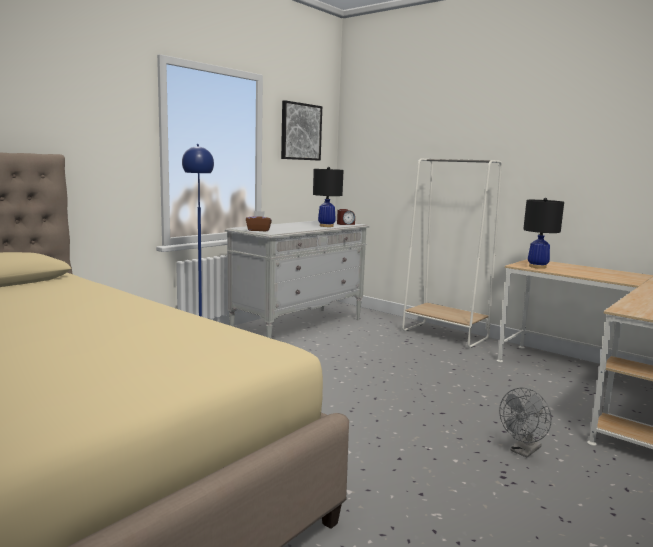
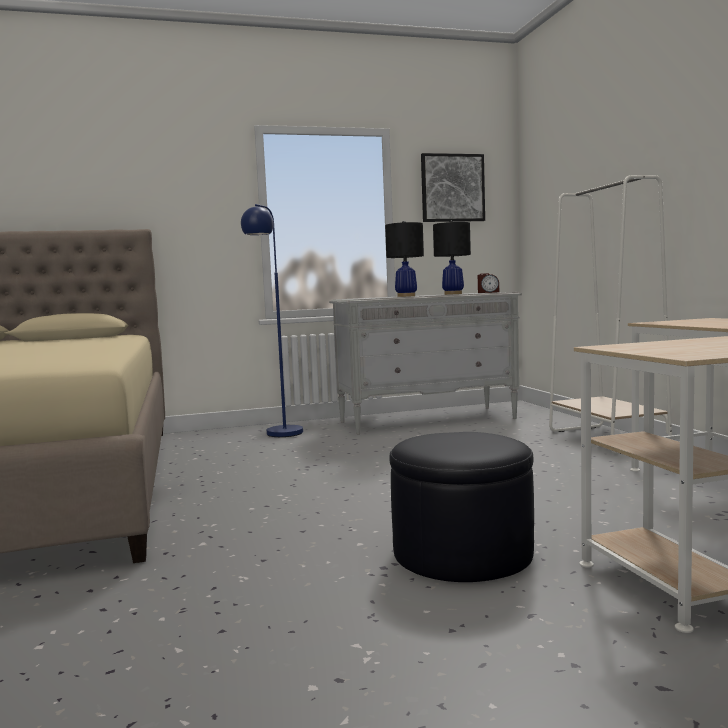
camera: 35 degrees right, 5 degrees down
(258, 230) = (354, 298): brown tissue box -> none
(523, 451) = (463, 553): grey fan -> black ottoman
(537, 267) = (680, 322): black table lamp -> black table lamp (406, 296)

